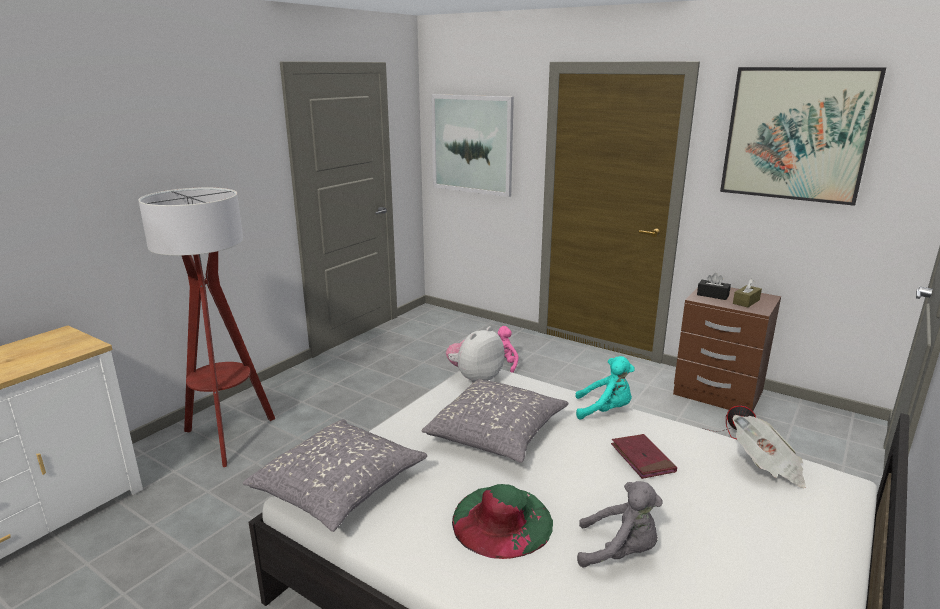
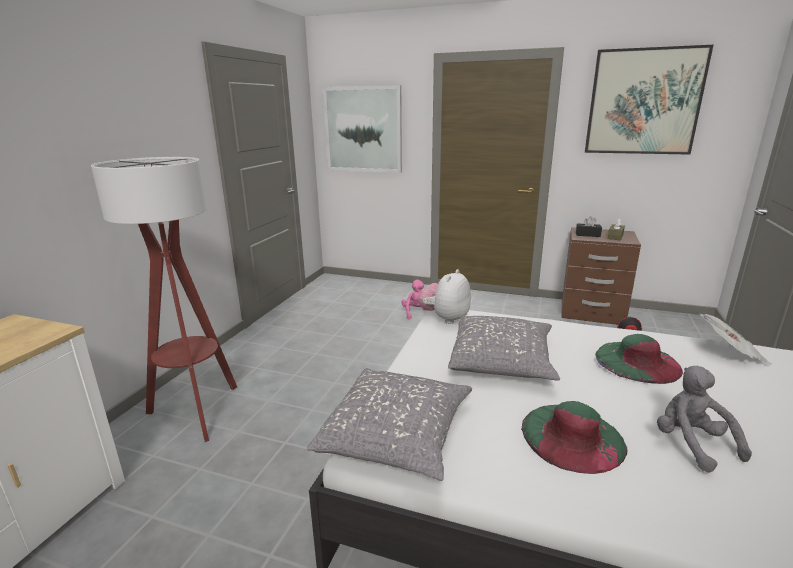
camera: 15 degrees left, 0 degrees up
(605, 410) = (572, 329): turquoise plush toy -> none
(619, 552) = (691, 444): grey plush toy -> grey plush toy turned 105 degrees counterclockwise
(642, 458) = (637, 362): red book -> green hat

